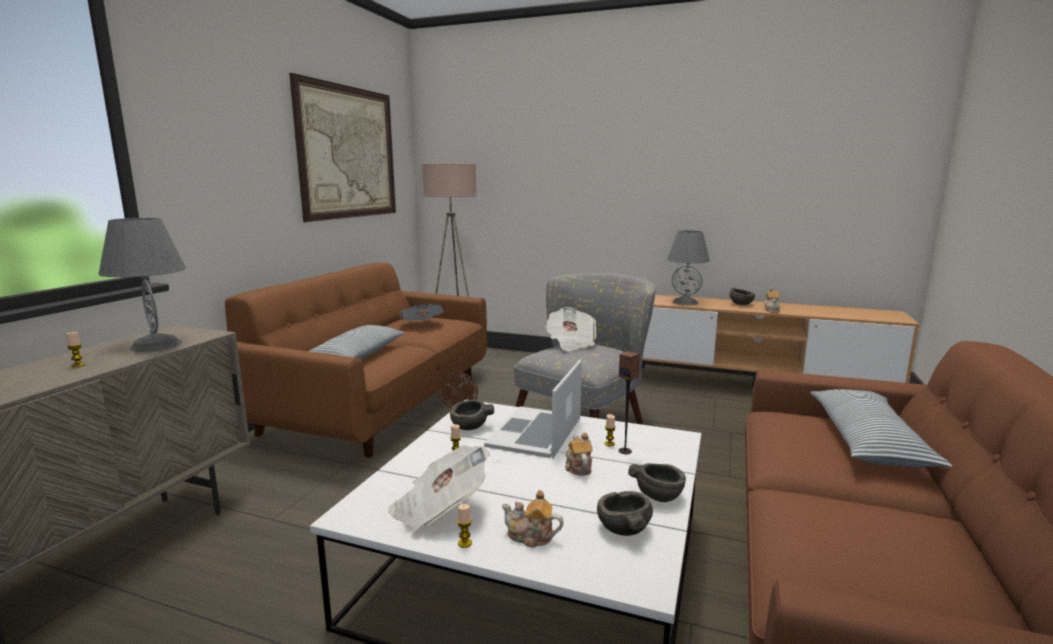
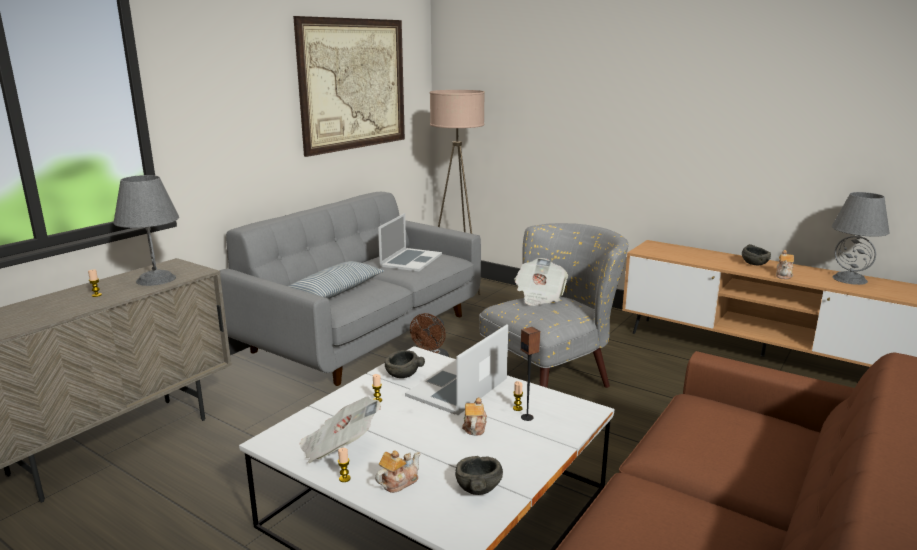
camera: 15 degrees right, 5 degrees up
(377, 404) = (363, 333): brown sofa -> grey sofa
(422, 325) = (410, 260): newspaper -> laptop
(531, 537) = (398, 482): teapot -> teapot turned 105 degrees clockwise
(659, 495) = (529, 464): grey bowl -> none
(685, 302) = (690, 256): grey table lamp -> grey table lamp (849, 279)
(868, 441) = (766, 442): pillow -> none

